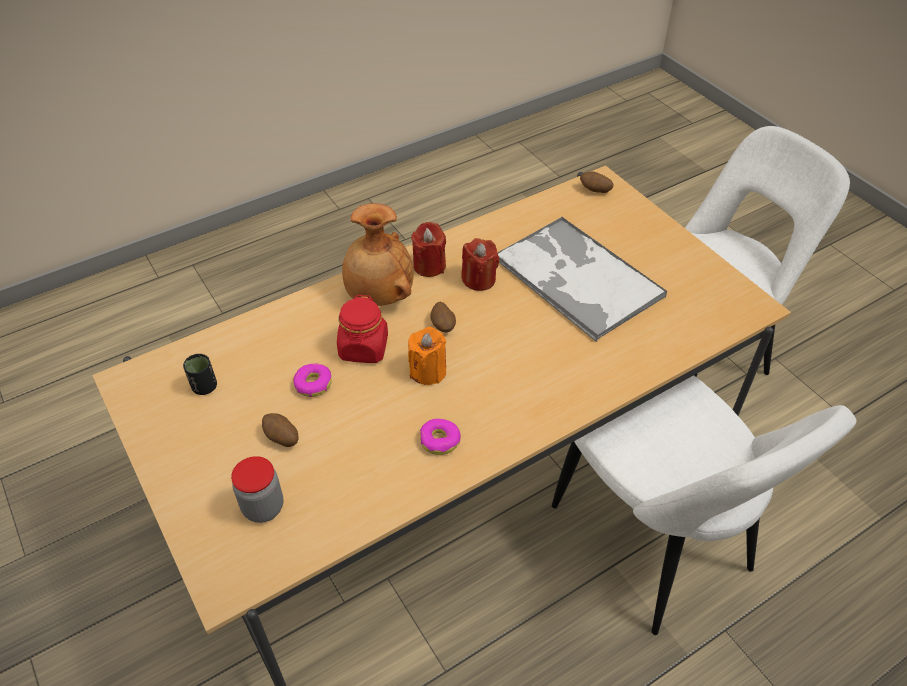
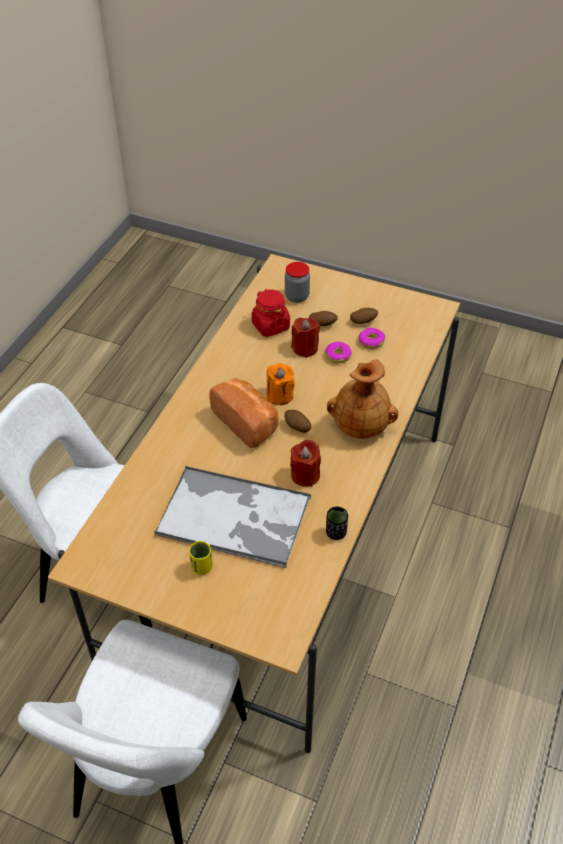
camera: 145 degrees right, 0 degrees up
(204, 387) = (394, 326): black cup -> black cup (336, 532)
(363, 348) = (332, 389): red jar -> red jar (270, 326)
(429, 266) = (350, 467): red candle -> red candle (305, 348)
(440, 440) = (238, 364): donut -> donut (371, 341)
(491, 359) = (247, 422): none -> bread
(595, 191) = (282, 626): potato -> potato (363, 322)
(635, 254) = (201, 567): none -> yellow cup

